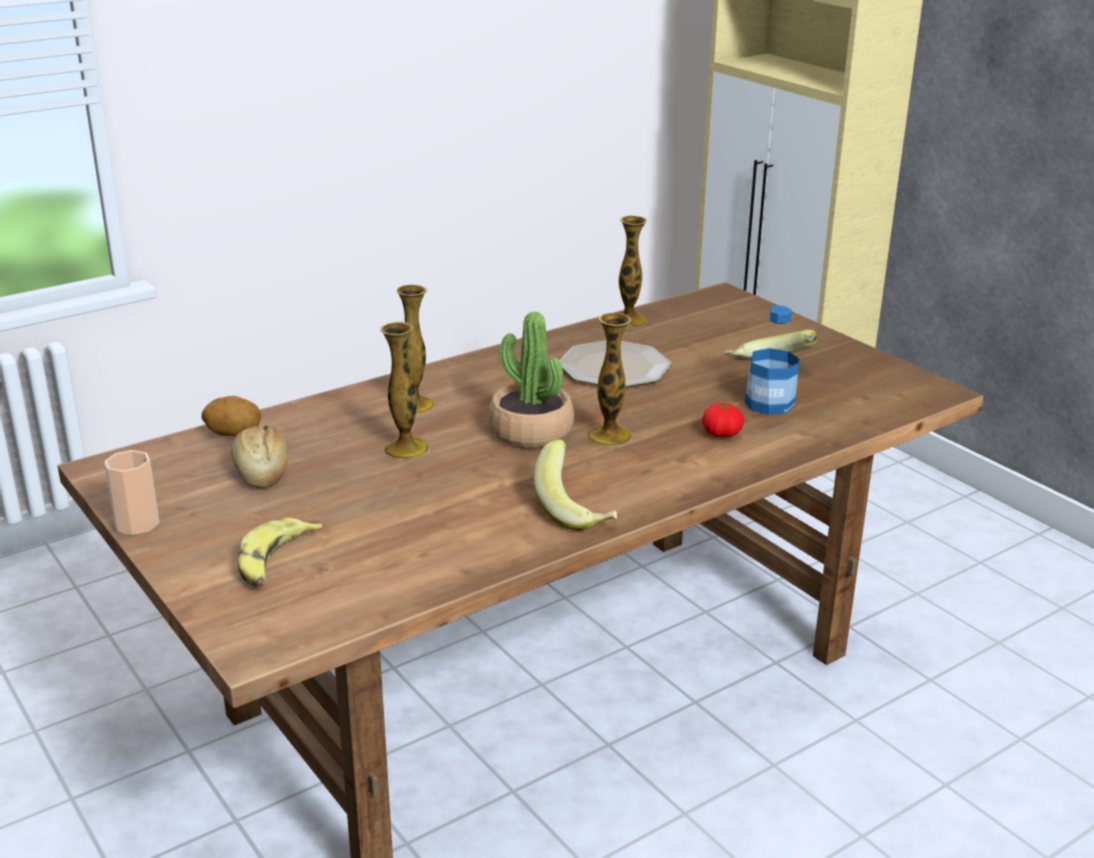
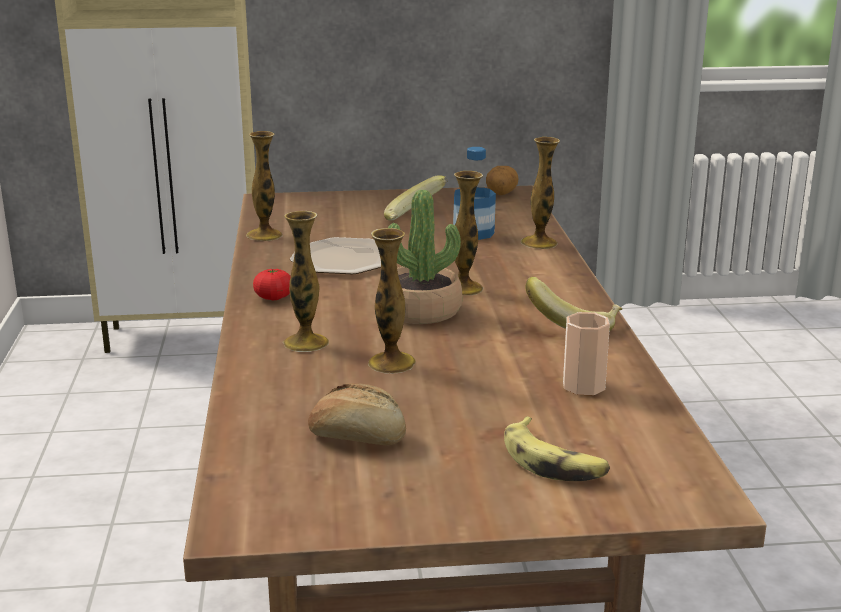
camera: 60 degrees left, 5 degrees down
(137, 524) = (401, 524): cup -> cup (583, 386)
(234, 434) = (252, 436): potato -> potato (501, 194)
(721, 434) = (503, 256): tomato -> tomato (273, 297)
(788, 442) = (539, 243): none -> vase

